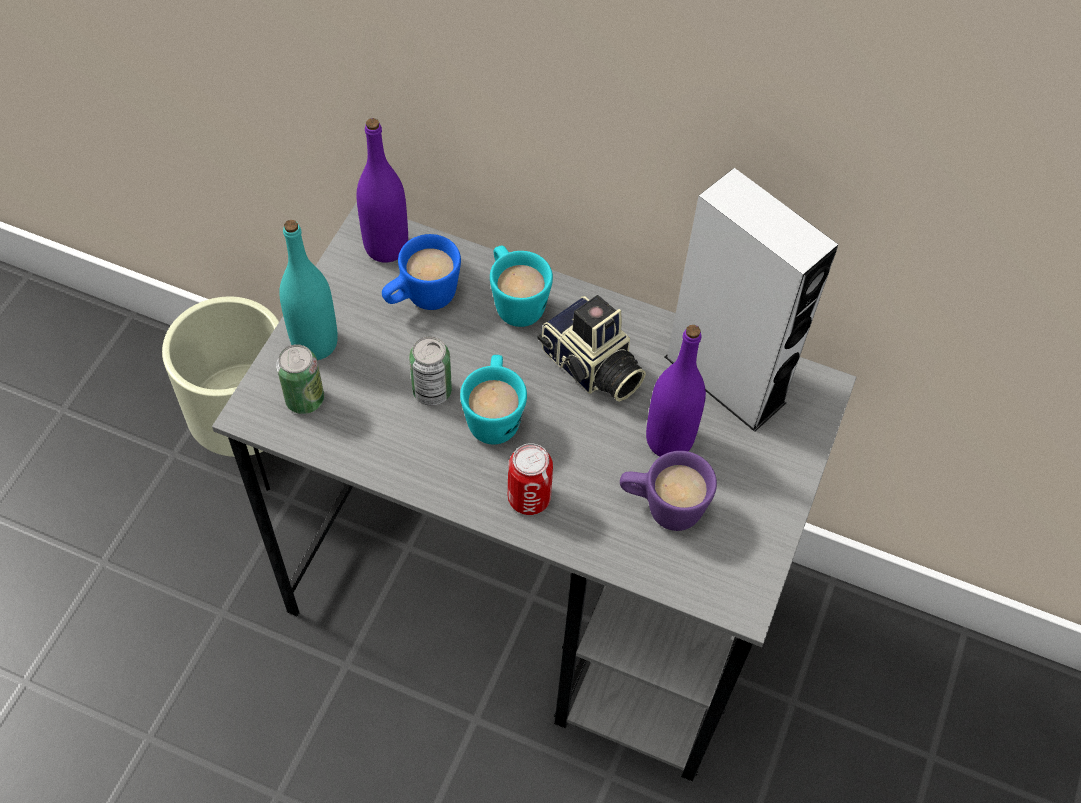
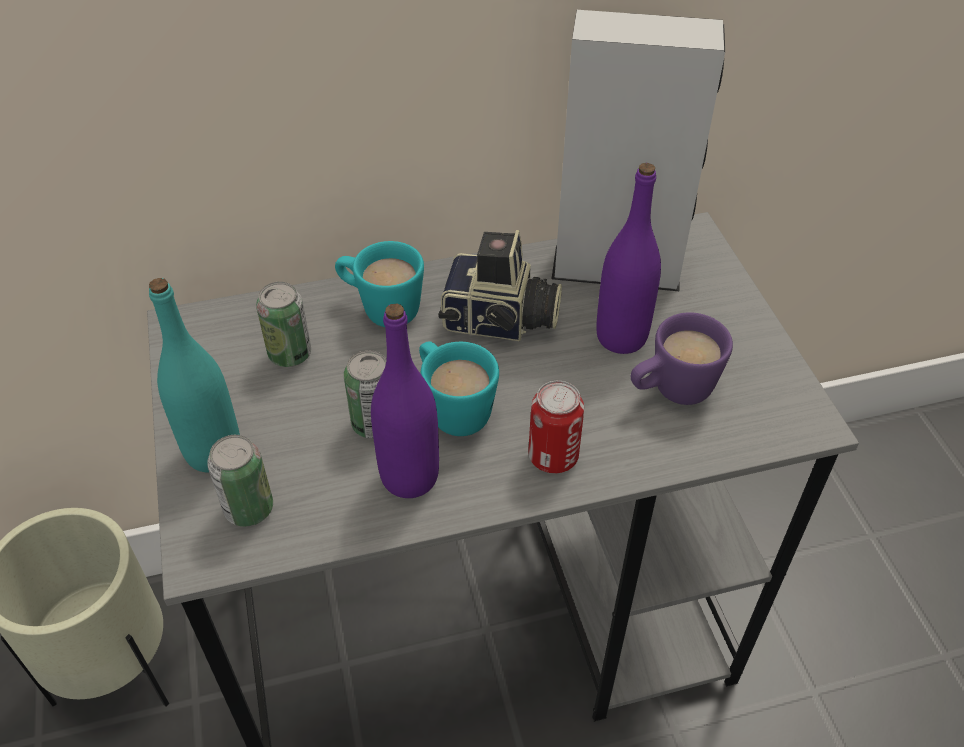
camera: 35 degrees left, 10 degrees down
(386, 247) = (213, 331): purple bottle -> purple bottle (409, 477)
(421, 299) = (290, 354): blue mug -> can

